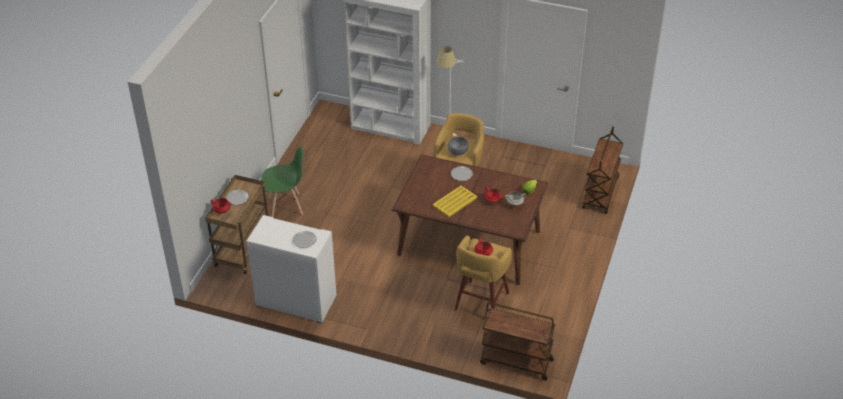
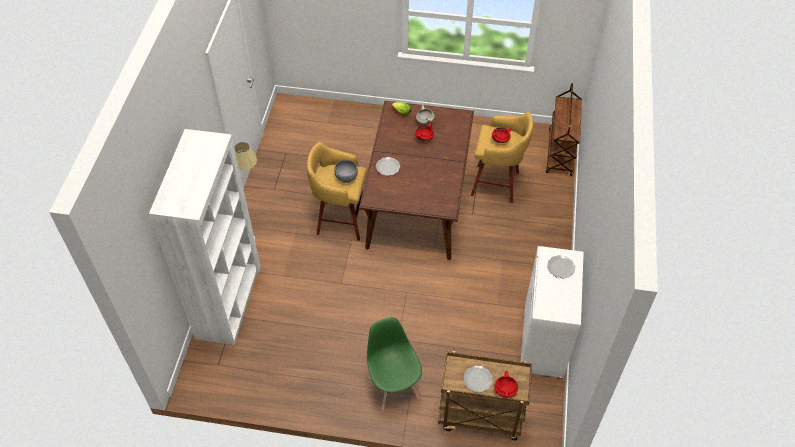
camera: 100 degrees left, 10 degrees up
(454, 202) = (433, 168): yellow tray -> none
(600, 193) = (324, 109): brown cart -> none

